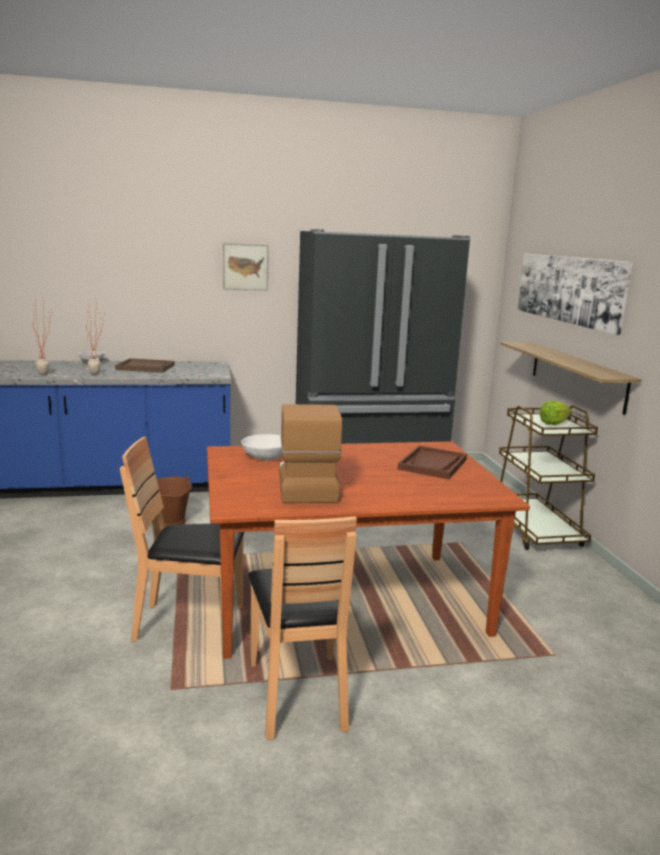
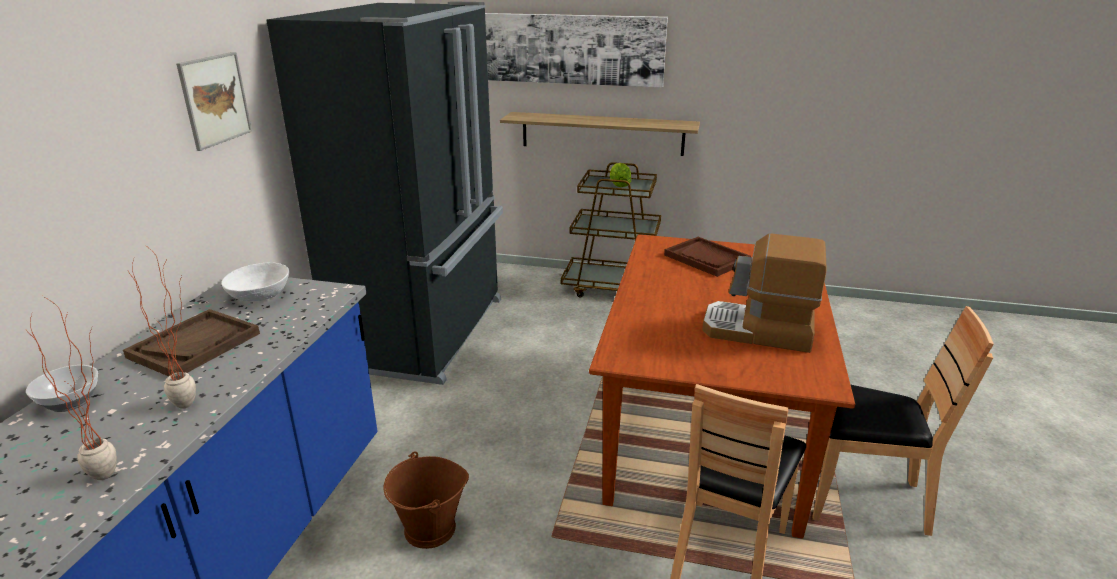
camera: 65 degrees left, 10 degrees up
(266, 457) = (654, 336): white bowl -> white bowl (260, 295)

